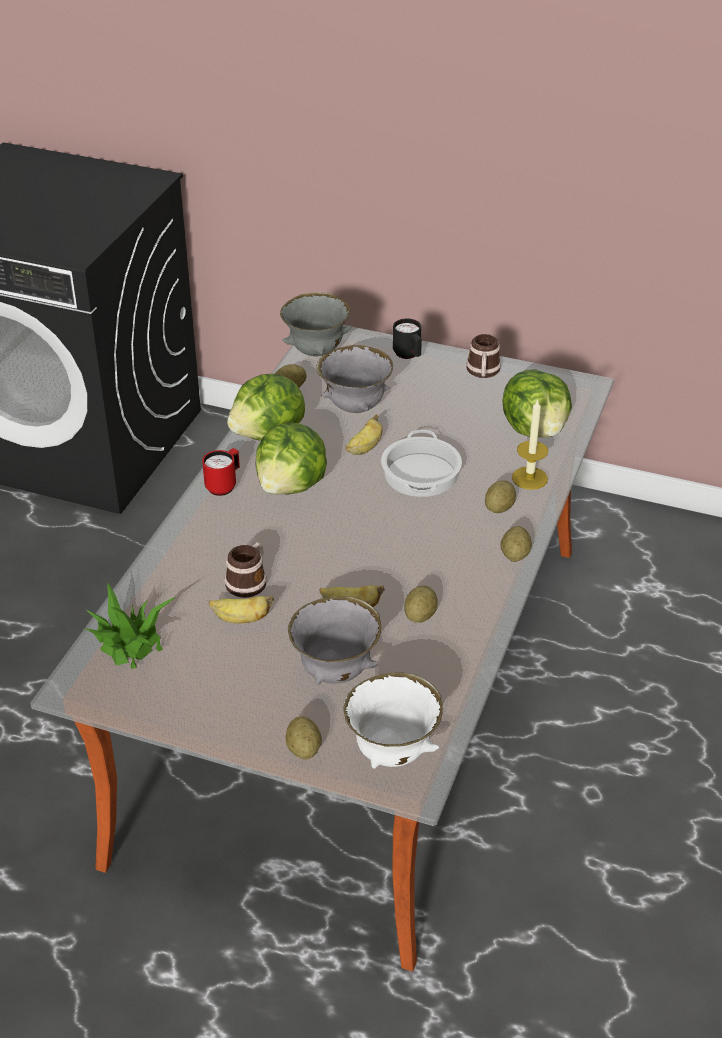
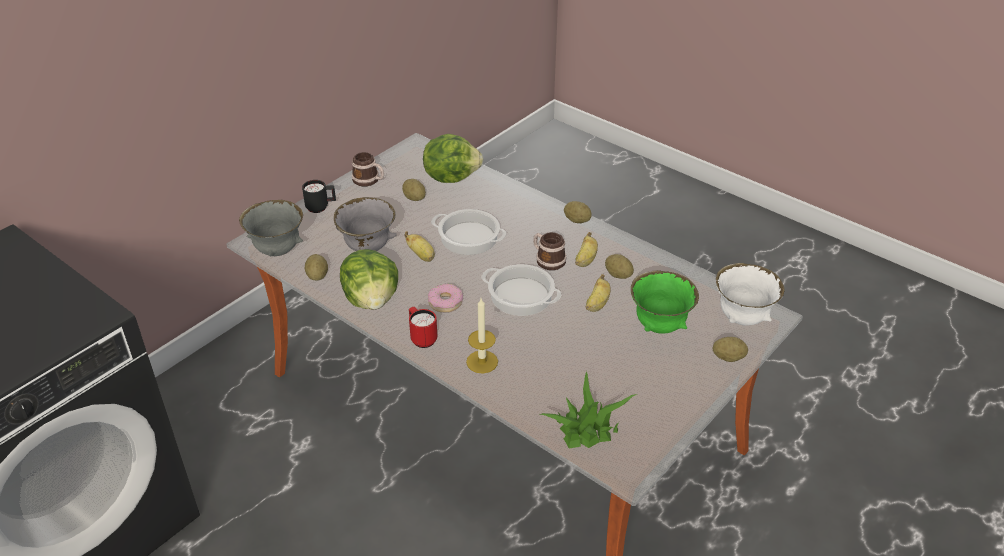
camera: 70 degrees left, 0 degrees up
(241, 619) = (586, 361): banana -> banana (585, 260)
(249, 581) = (545, 348): mug -> mug (547, 259)
(291, 486) = (445, 302): lettuce -> donut
(334, 541) = (522, 295): none -> cooking pot
(336, 672) = (660, 326): grey bowl -> green bowl
(499, 508) = (525, 214): potato -> potato (414, 198)
(529, 478) = (502, 193): candle -> candle (482, 362)

